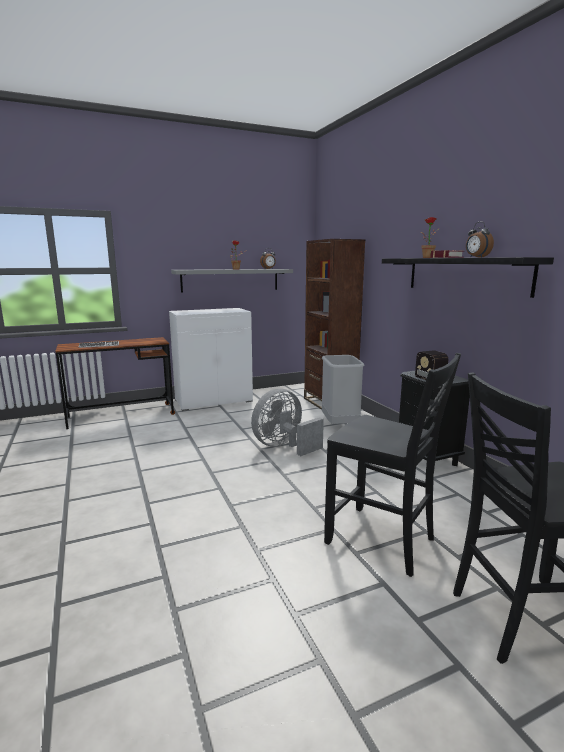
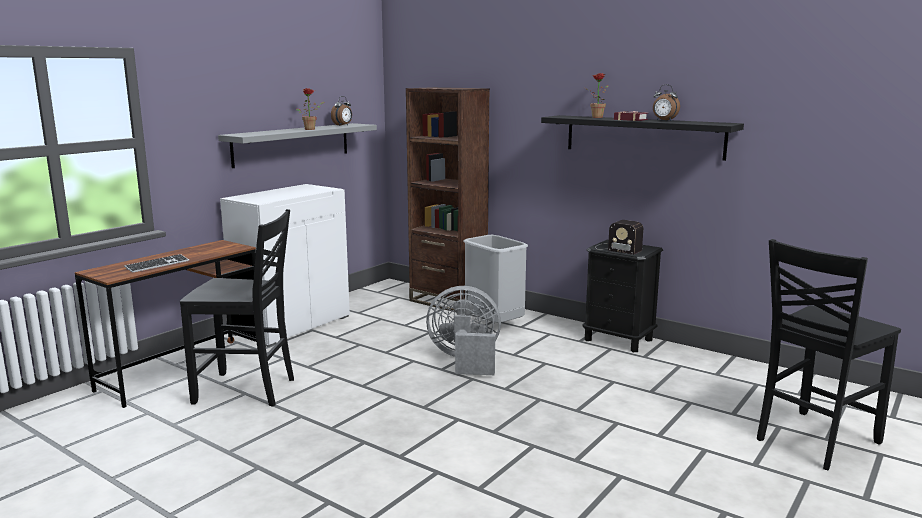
camera: 30 degrees left, 0 degrees up
(284, 446) = (465, 360): grey fan -> grey fan turned 75 degrees clockwise
(382, 541) = (667, 420): black chair -> black chair (247, 391)

